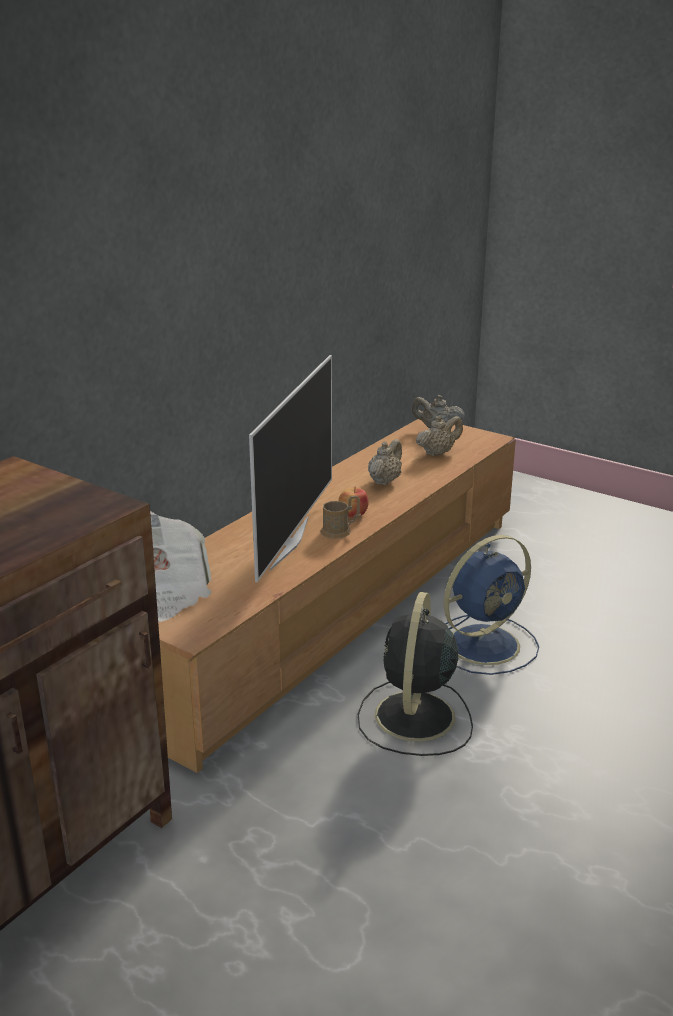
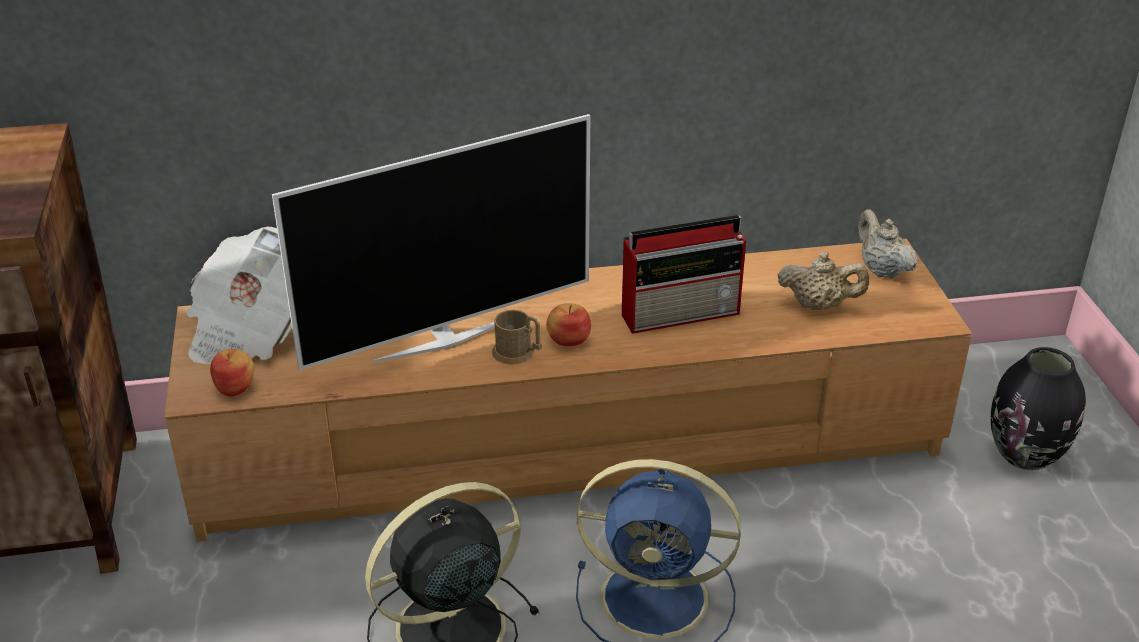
camera: 45 degrees right, 10 degrees up
(211, 619) = (235, 387): none -> apple
(385, 481) = (682, 313): beige teapot -> radio
(532, 510) = (1026, 454): none -> black vase

